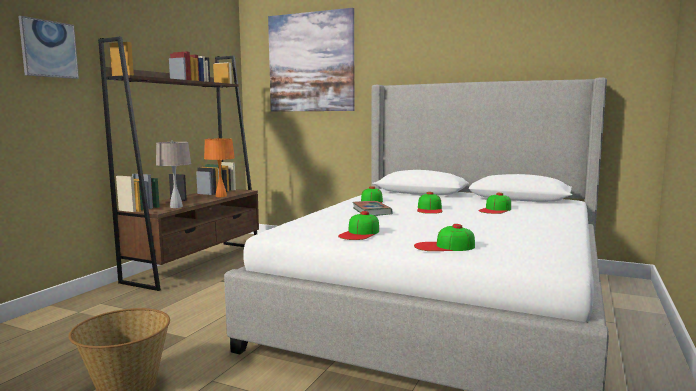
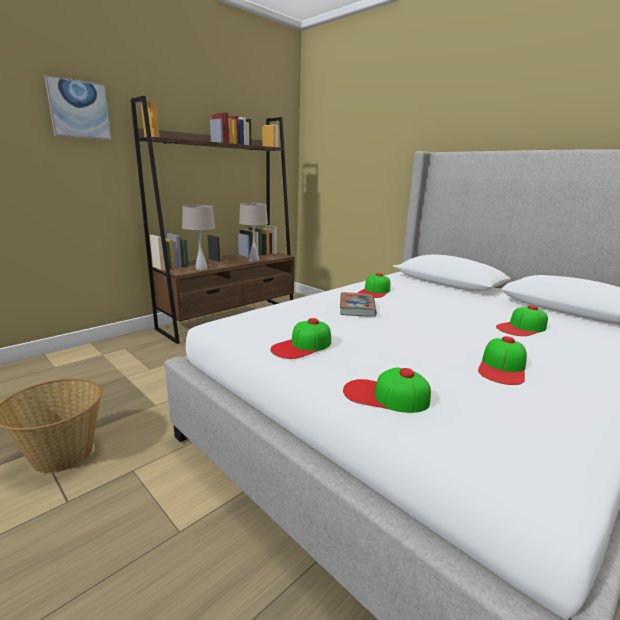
camera: 20 degrees right, 10 degrees up
(221, 196) = (254, 260): orange table lamp -> beige table lamp
(311, 62) = (361, 124): picture -> none
(429, 209) = (432, 314): cap -> cap (502, 367)

